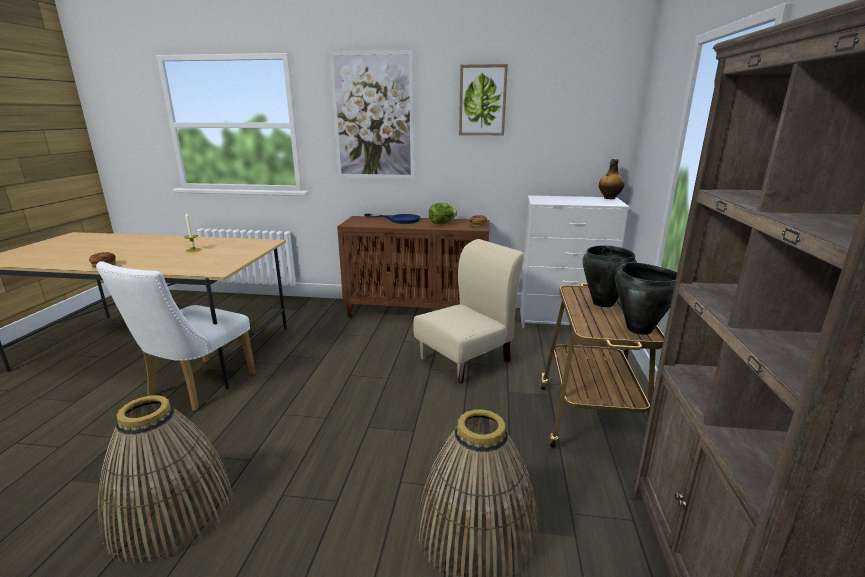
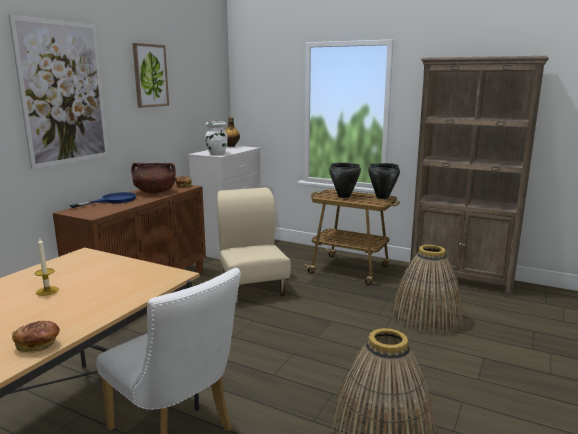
camera: 70 degrees left, 5 degrees down
(442, 223) = (155, 192): lettuce -> brown cooking pot
(543, 201) = (216, 154): none -> white vase

